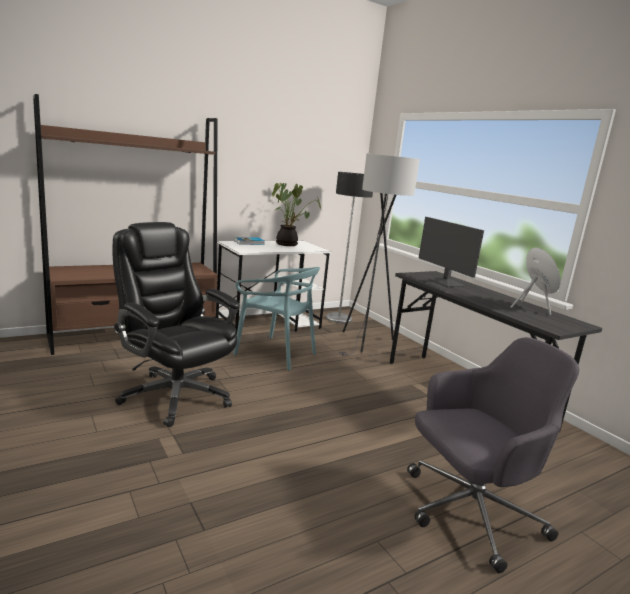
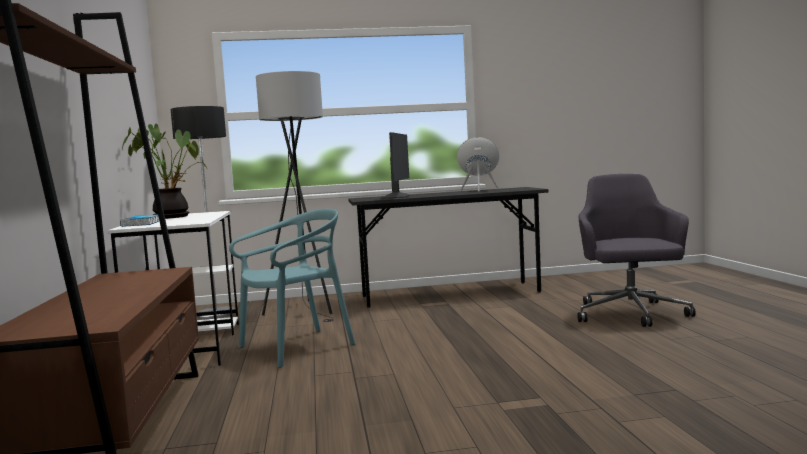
camera: 65 degrees left, 10 degrees down
(175, 395) = (389, 401): black office chair -> none
(445, 282) = (397, 196): monitor -> monitor turned 75 degrees counterclockwise

